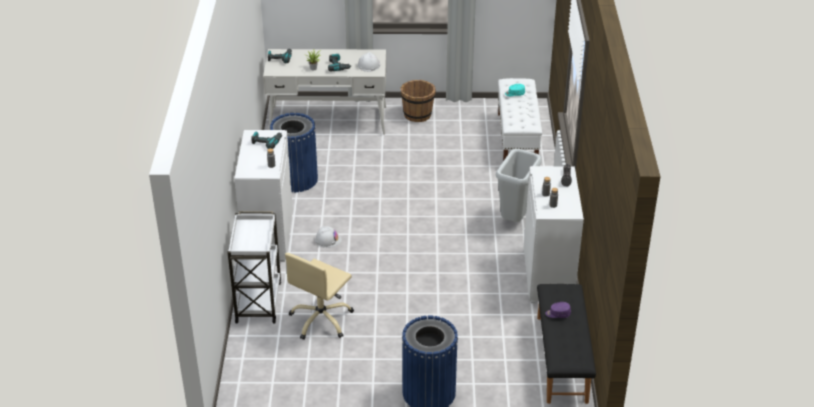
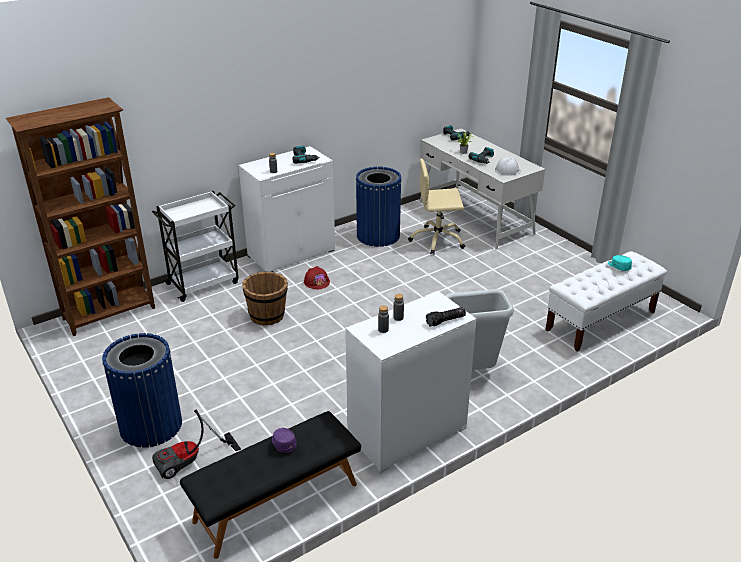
camera: 55 degrees right, 5 degrees down
(247, 371) = (110, 313): none -> brown bookcase
(321, 320) = (206, 322): beige office chair -> beige office chair (437, 240)
(328, 240) = (316, 281): white hard hat -> red hard hat
(417, 114) = (549, 253): brown bucket -> brown bucket (267, 315)
(488, 385) = (191, 462): none -> vacuum cleaner

